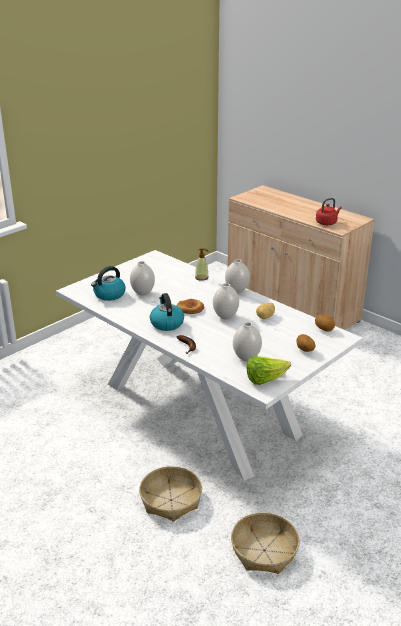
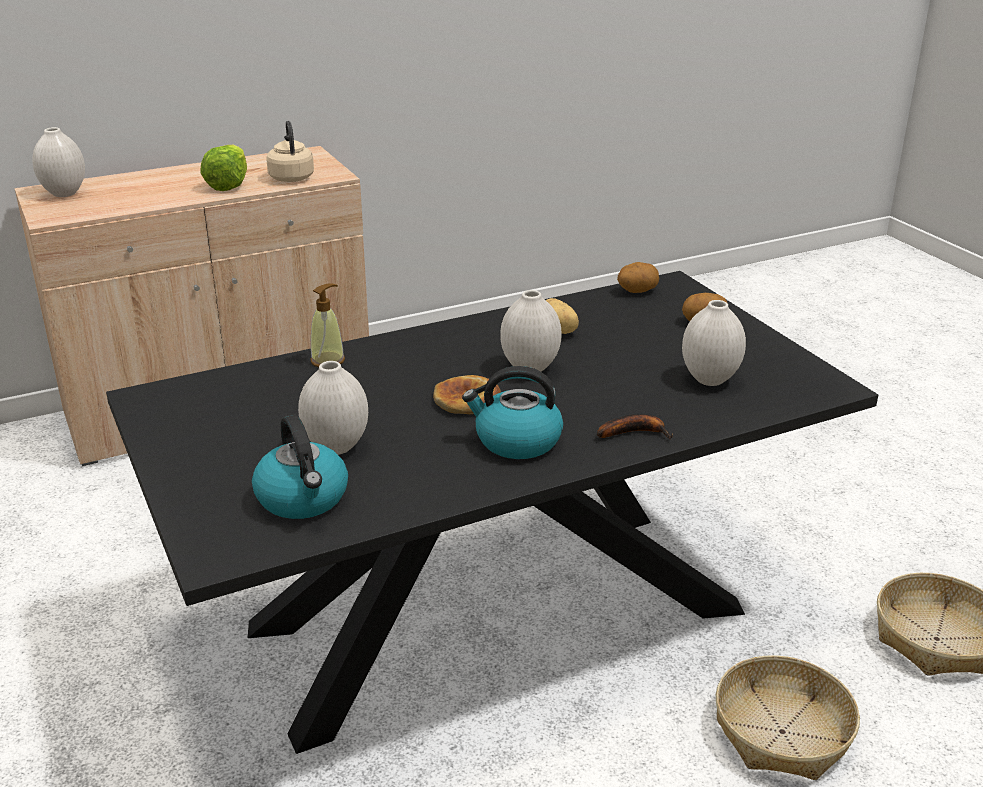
camera: 70 degrees left, 0 degrees up
(199, 409) = (492, 617): white dining table -> black dining table
(237, 291) = (426, 335): white vase -> white vase (64, 193)
(265, 379) = (796, 378): lettuce -> lettuce (228, 184)
(327, 223) = (291, 177): red kettle -> beige kettle

